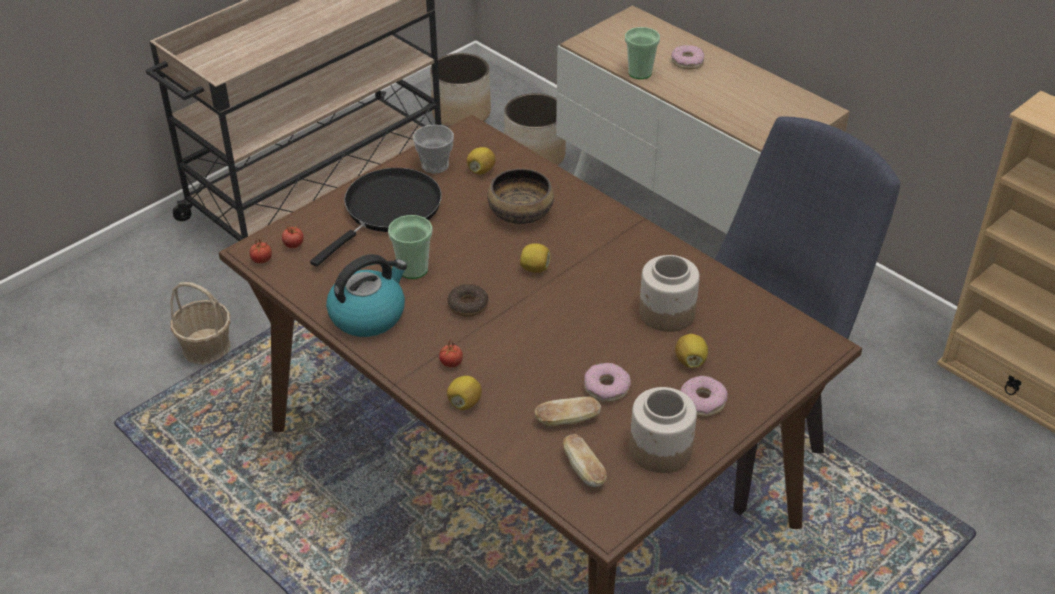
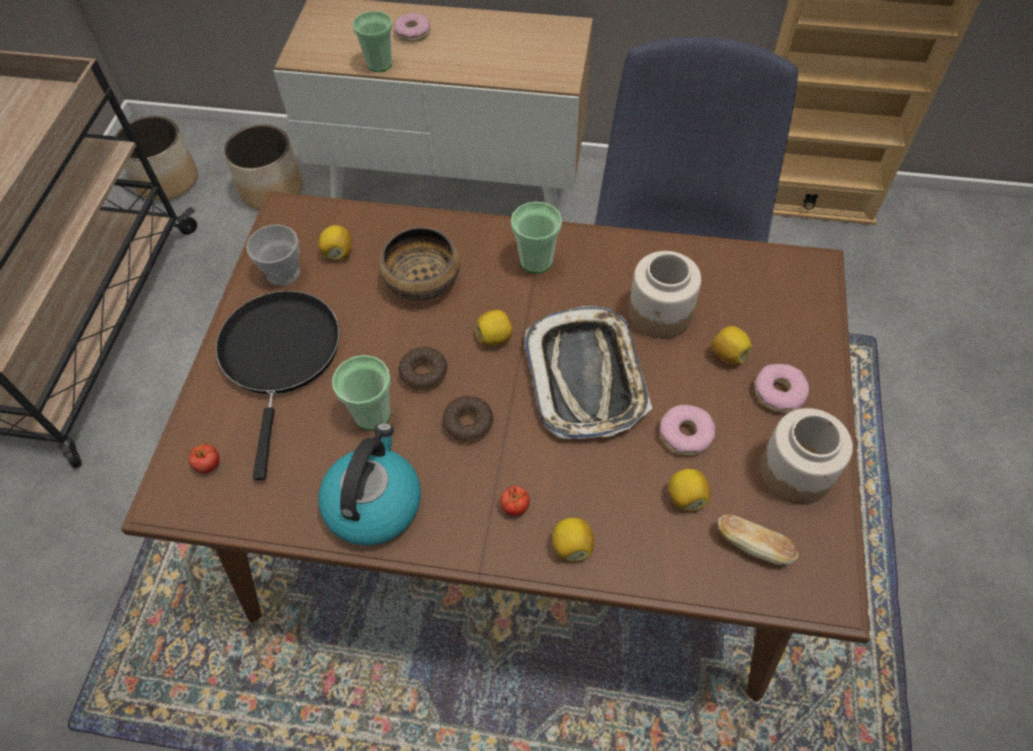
camera: 35 degrees left, 15 degrees up
(206, 347) = (103, 575): basket -> none
(261, 260) = (187, 509): tomato -> none
(467, 264) = (423, 373): none -> donut
(567, 420) = (686, 497): bread -> lemon
(573, 321) = (586, 377): none -> tray
(611, 239) = (536, 261): none -> cup

